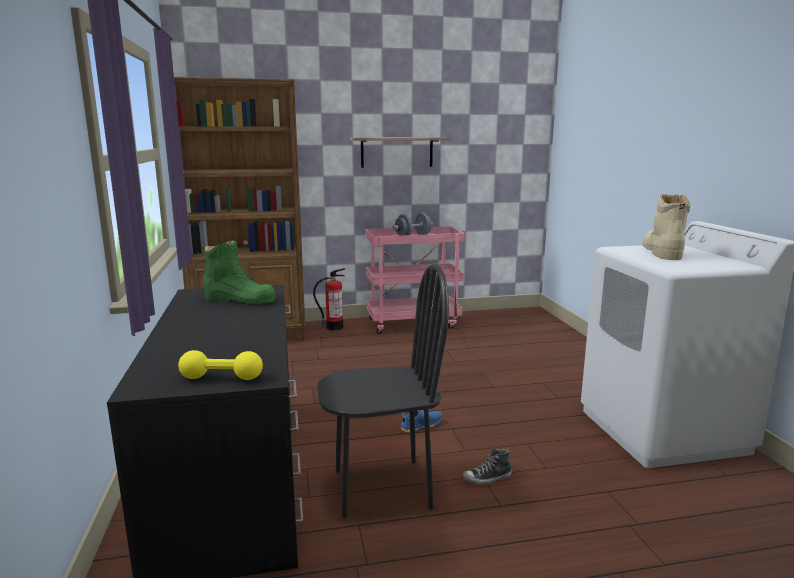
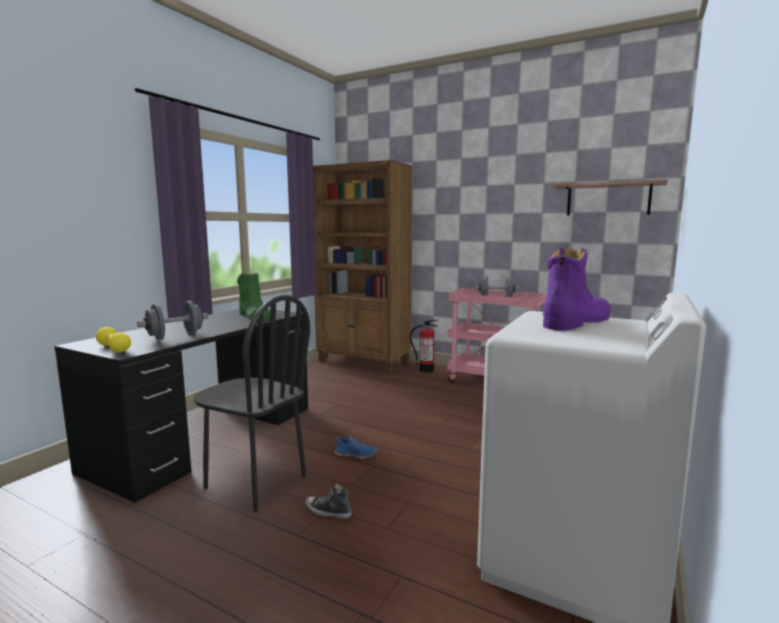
camera: 40 degrees right, 5 degrees down
(242, 344) = (175, 337): none -> grey dumbbell
(397, 152) = (497, 220): shelf -> shelf (608, 199)
(661, 252) = (576, 322): beige boot -> purple boot

